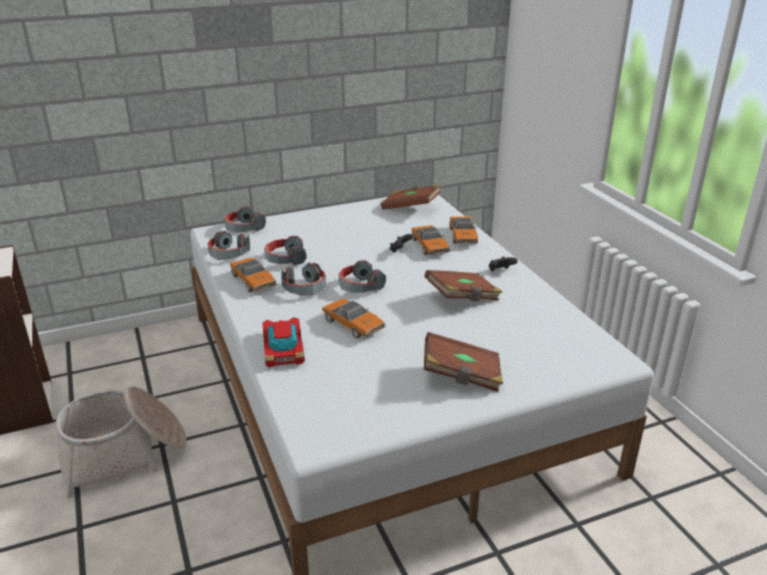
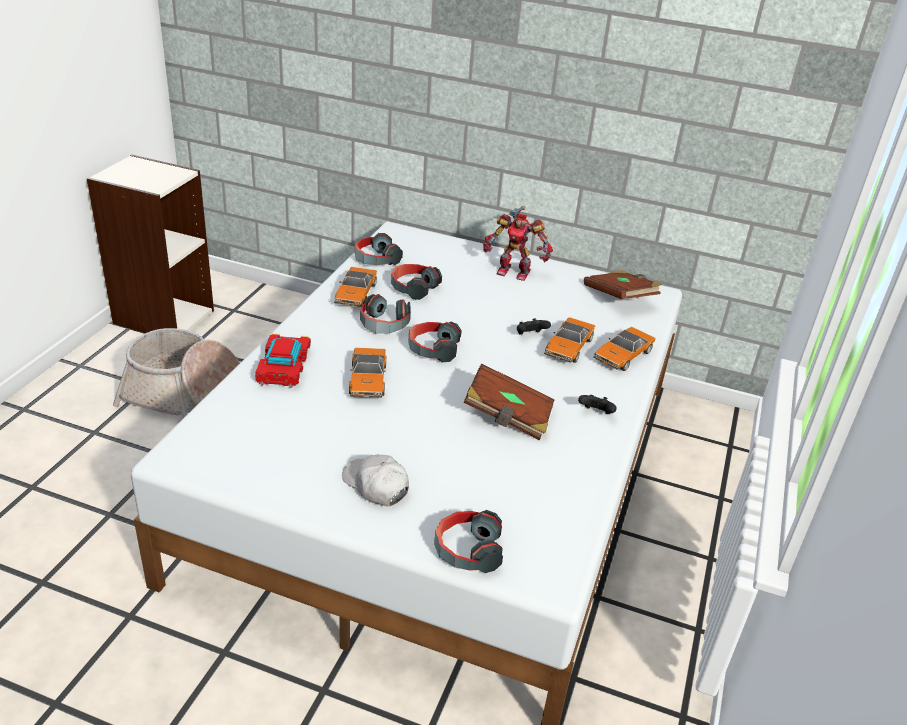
camera: 40 degrees right, 5 degrees up
(243, 228) = (426, 241): headphones -> headphones (467, 550)
(284, 347) = (283, 366): toy car -> toy car turned 150 degrees clockwise
(329, 220) = (514, 271): none -> toy robot
(461, 376) = (375, 485): brown book -> white cap

